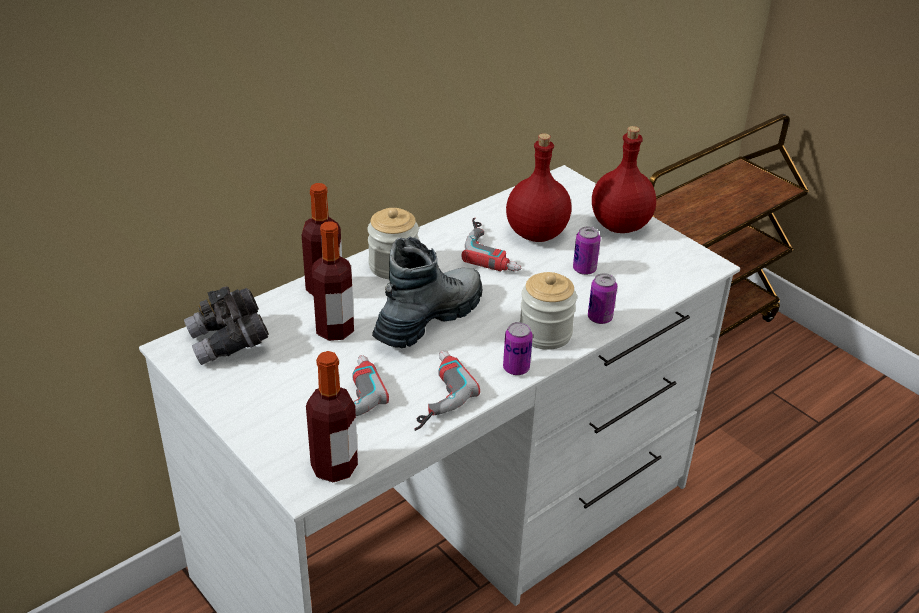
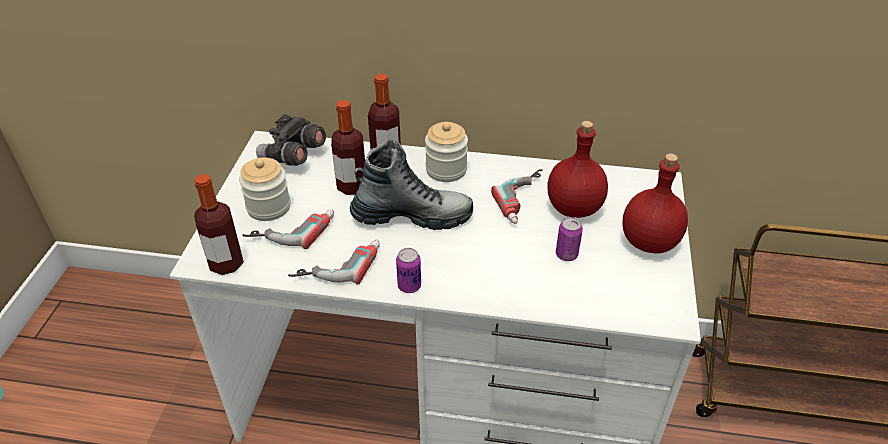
camera: 50 degrees right, 5 degrees up
(545, 333) = (465, 278): jar -> jar (268, 207)
(599, 318) = (519, 295): can -> none

